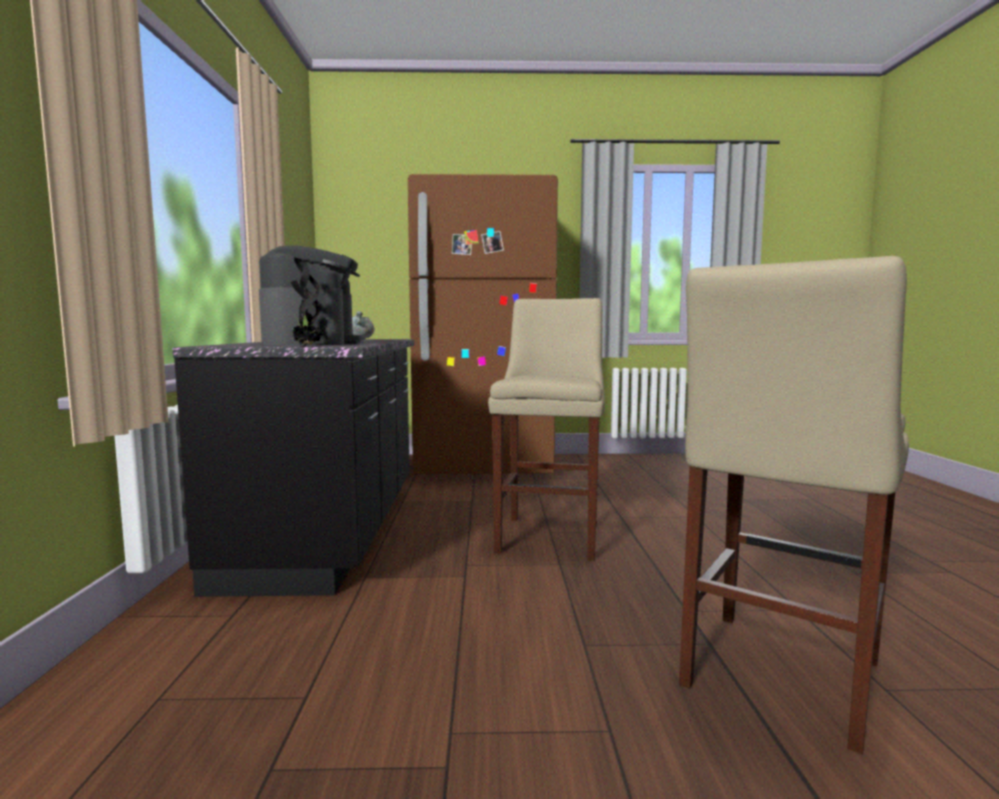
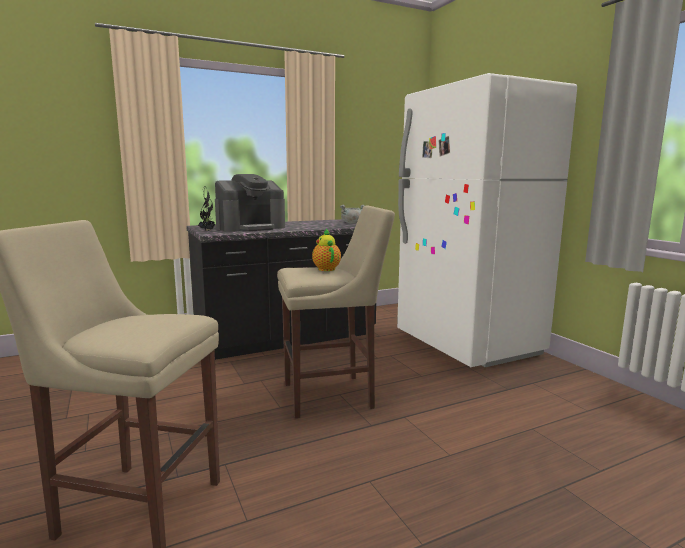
camera: 65 degrees right, 5 degrees up
(484, 467) = (468, 344): brown fridge -> white fridge
(537, 374) = (325, 269): none -> teapot

